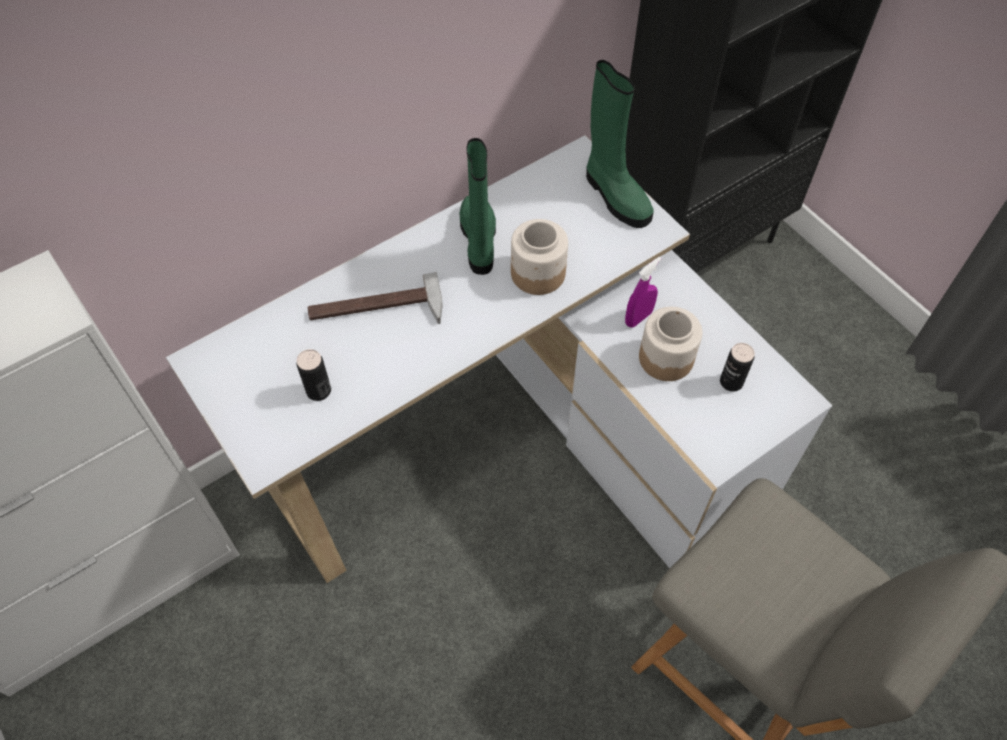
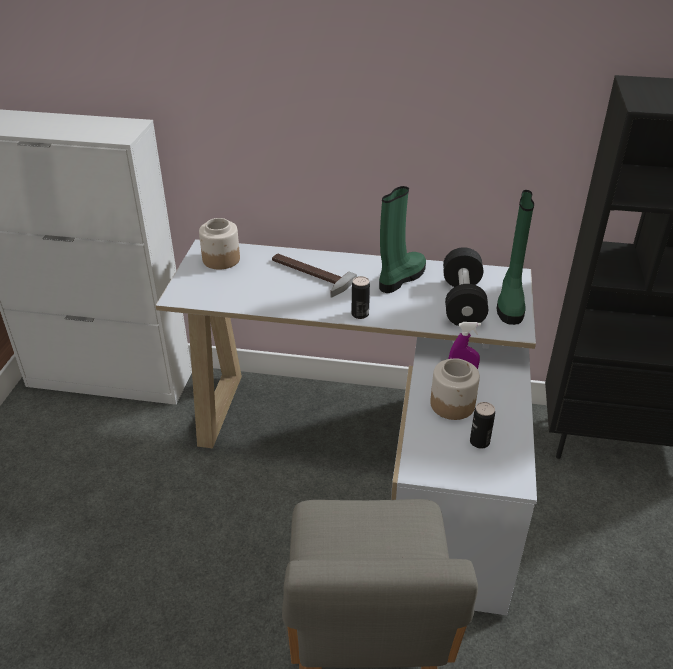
camera: 45 degrees right, 20 degrees down
(318, 390) = (237, 287): can -> can (360, 314)
(537, 274) = (413, 308): jar -> jar (220, 259)
(574, 230) = (462, 302): none -> black dumbbell

